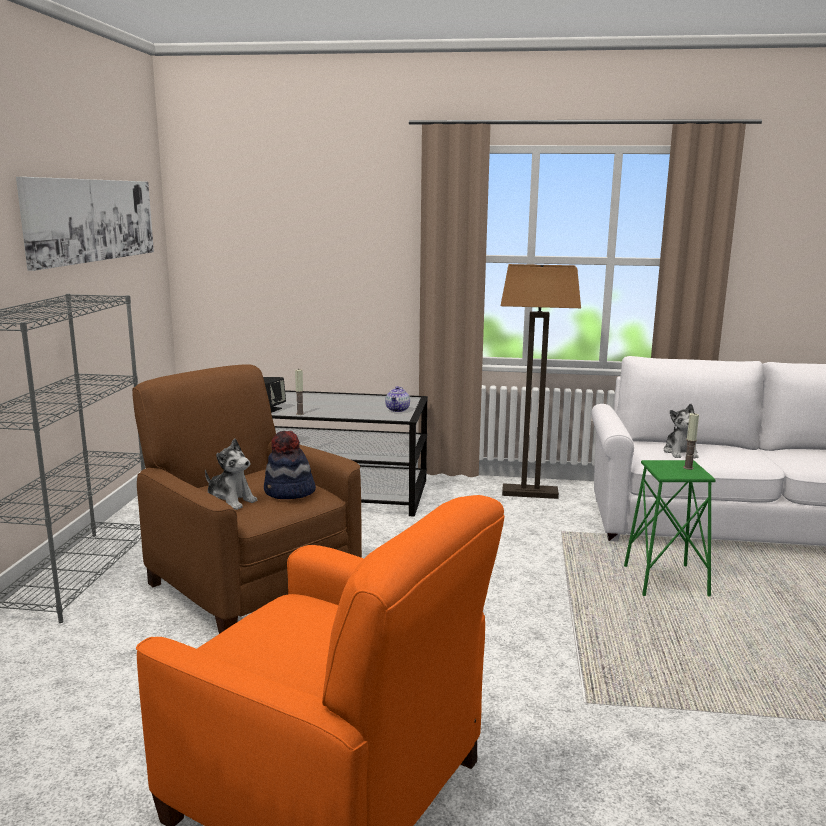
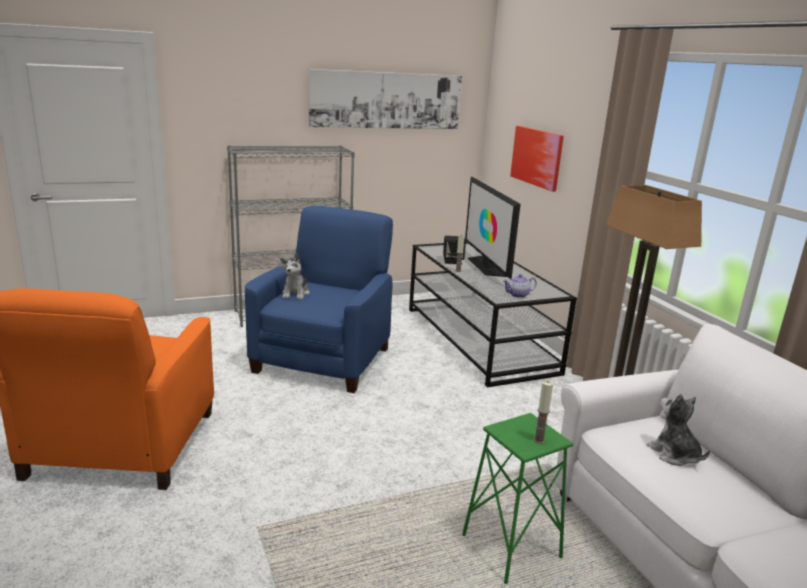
camera: 60 degrees right, 5 degrees up
(251, 583) = (324, 359): brown armchair -> blue armchair
(289, 492) = (322, 304): hat -> none
(292, 268) = (537, 157): none -> picture
(304, 402) = (487, 266): none -> television
(680, 452) = (674, 454): plush toy -> plush toy turned 90 degrees clockwise

